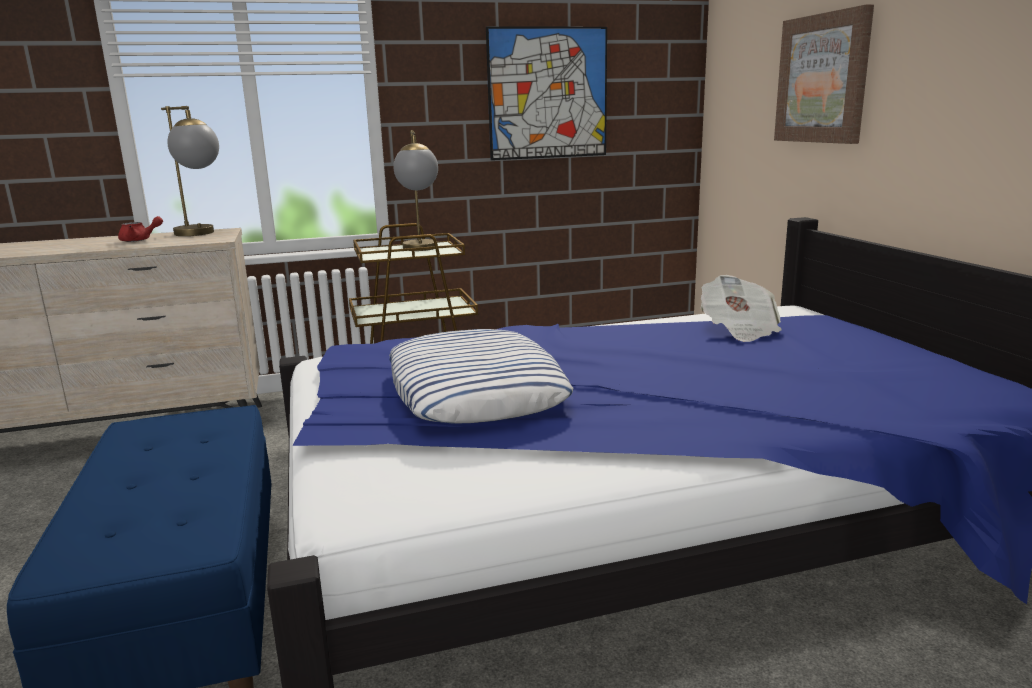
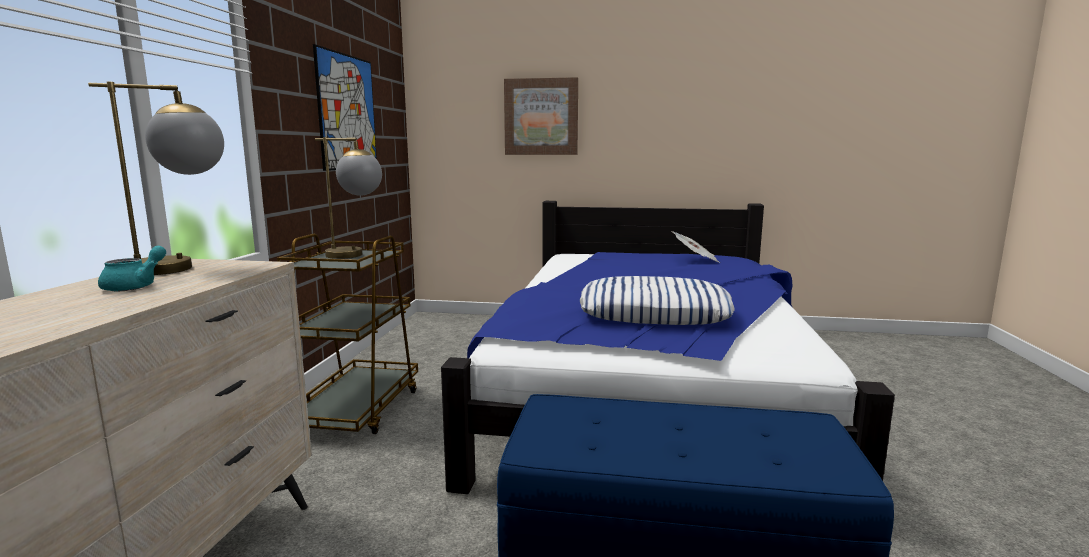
camera: 65 degrees left, 5 degrees down
(140, 240) = (136, 286): red teapot -> turquoise teapot
(739, 329) = (607, 262): newspaper -> newspaper (695, 260)

